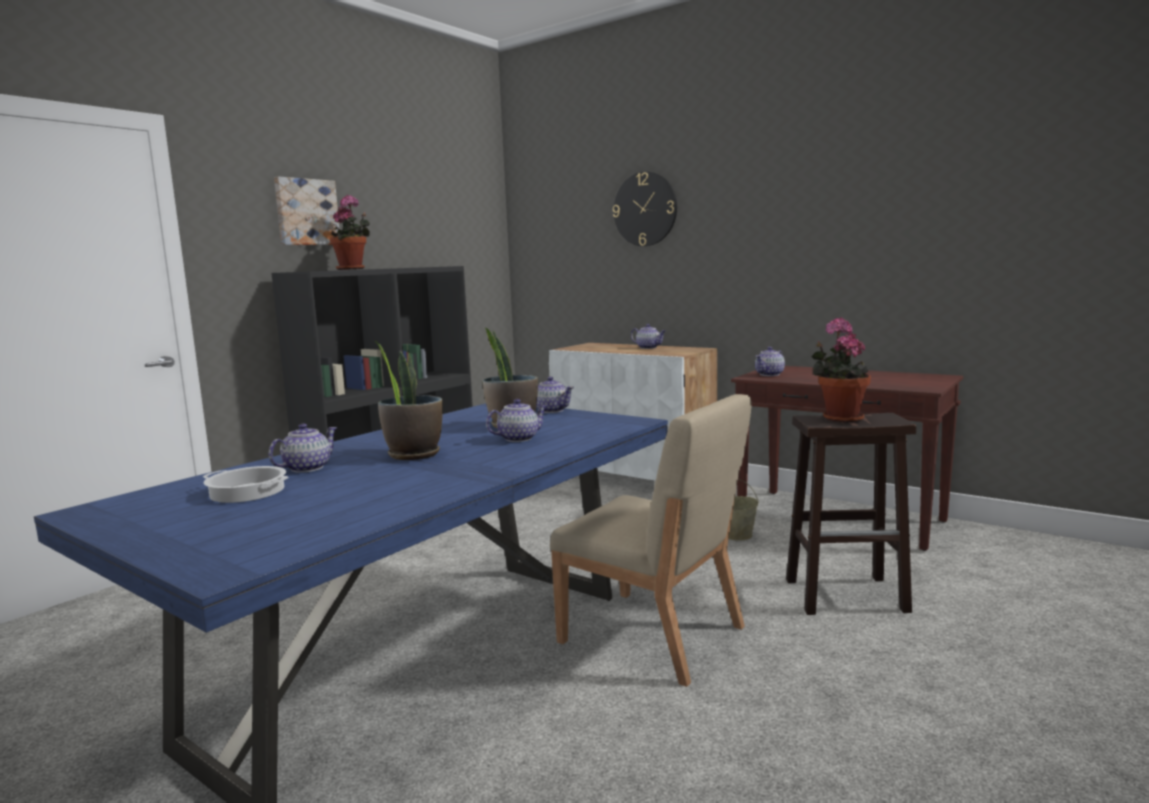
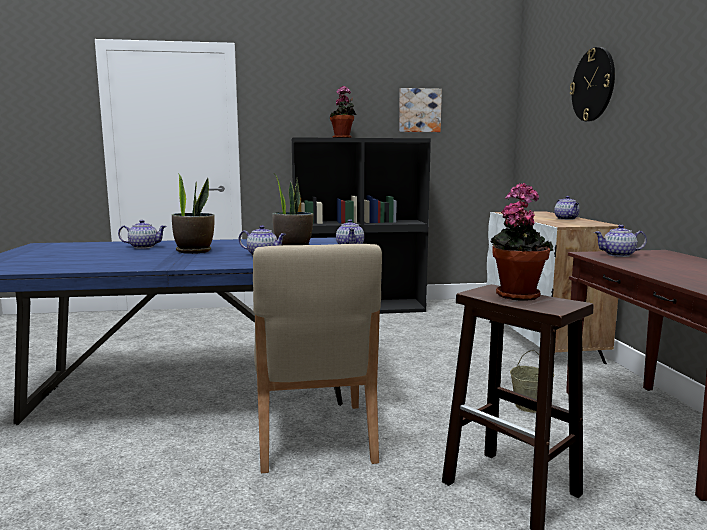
camera: 45 degrees right, 0 degrees up
(248, 491) = (91, 250): cooking pot -> none
(306, 212) = (324, 99): picture -> picture (419, 110)

